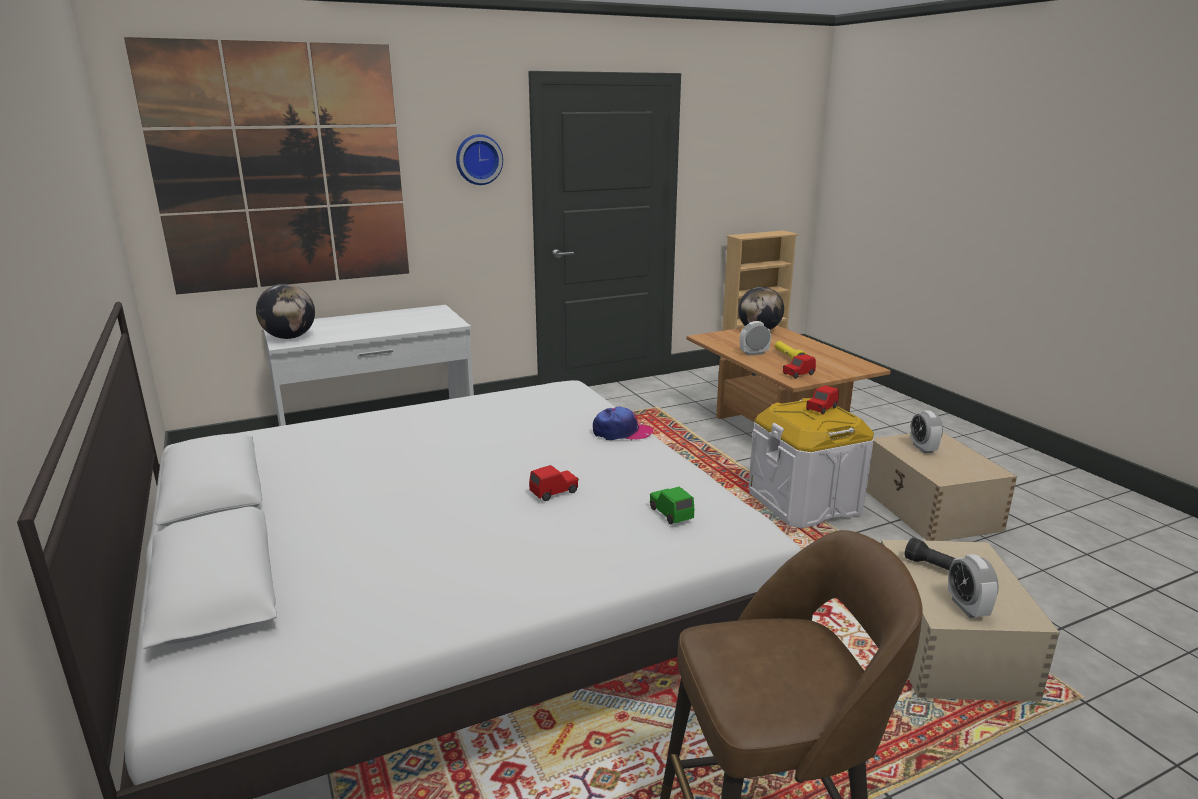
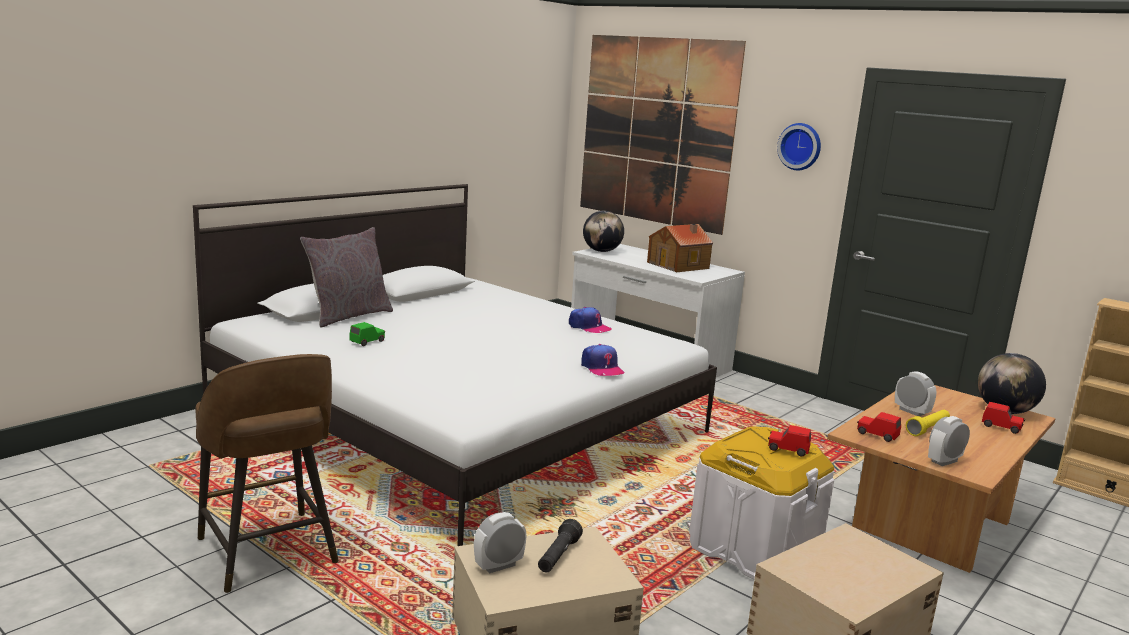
camera: 65 degrees right, 5 degrees down
(276, 564) = (348, 316): none -> grey pillow
(396, 320) = (679, 265): none -> toy house
(483, 412) = (589, 327): none -> cap
(554, 492) = (474, 357): red toy car -> red toy car (1001, 427)
(671, 514) = (468, 389): green toy car -> green toy car (367, 342)
(923, 448) = (859, 557): alarm clock -> alarm clock (944, 461)

